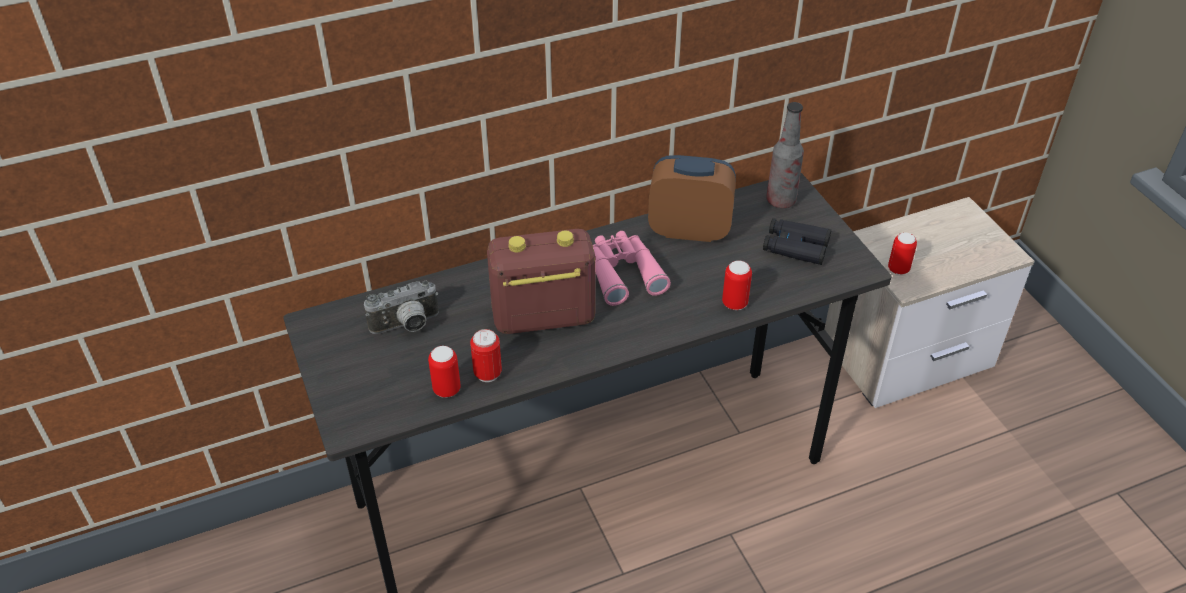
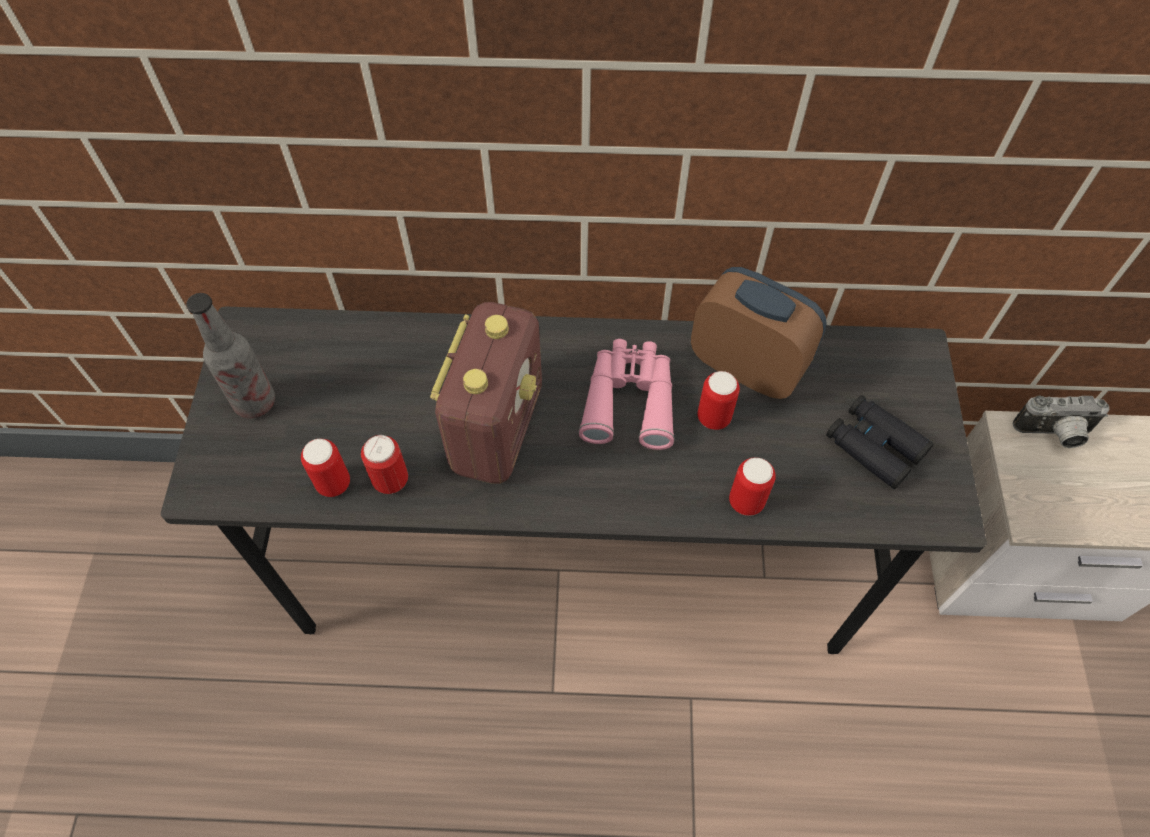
camera: 25 degrees right, 15 degrees up
(407, 326) = (339, 375): camera -> camera (1054, 434)
(542, 318) = (497, 427): radio -> radio turned 90 degrees clockwise
(780, 201) = (893, 366): bottle -> bottle (255, 402)
(898, 269) = (1033, 490): can -> can (713, 417)

